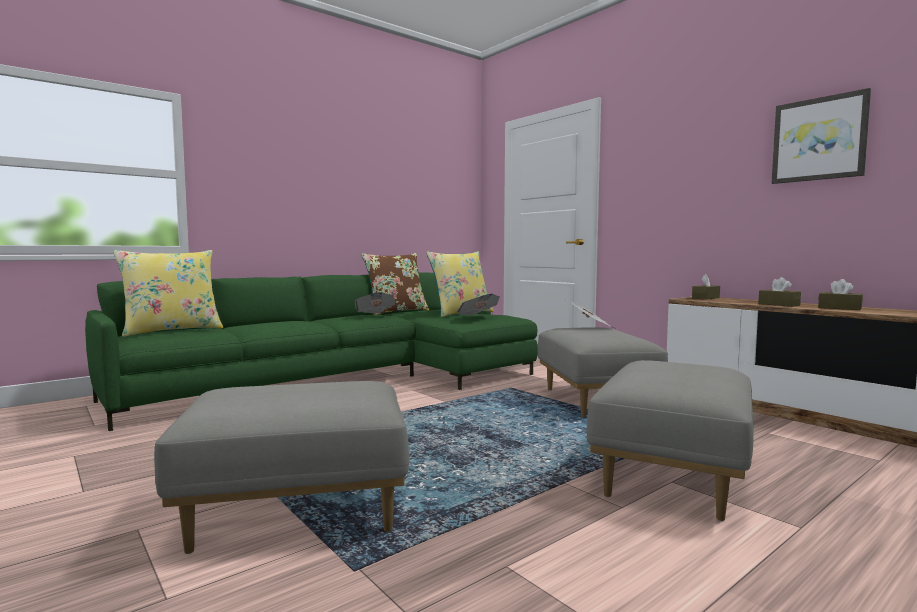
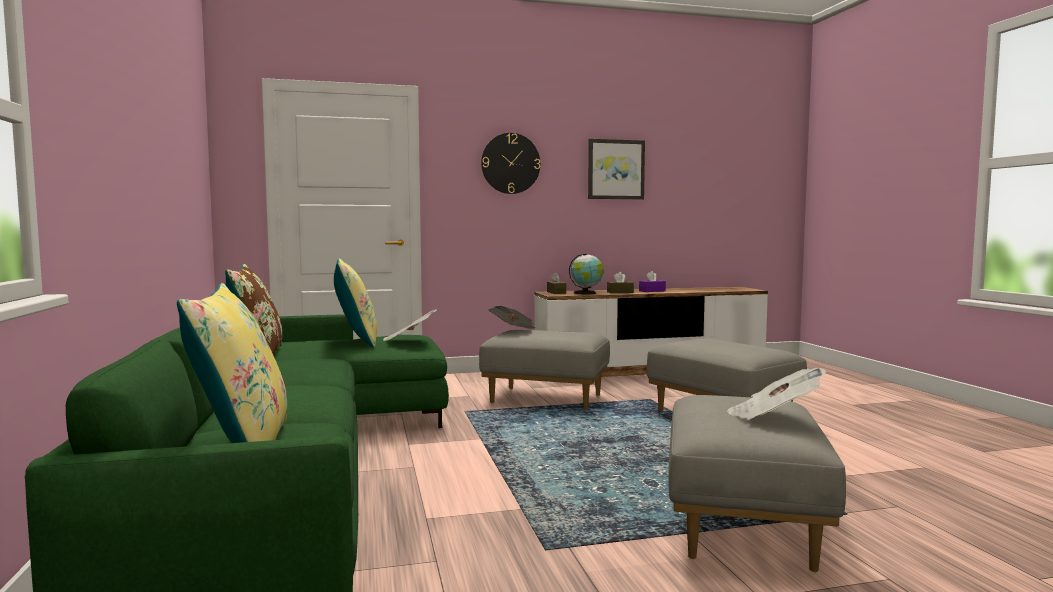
camera: 65 degrees left, 0 degrees up
(375, 315) = (308, 361): newspaper -> newspaper (773, 417)
(679, 155) = (510, 163): none -> wall clock
(731, 301) = (586, 293): none -> globe
(839, 308) = (652, 291): brown tissue box -> purple tissue box

